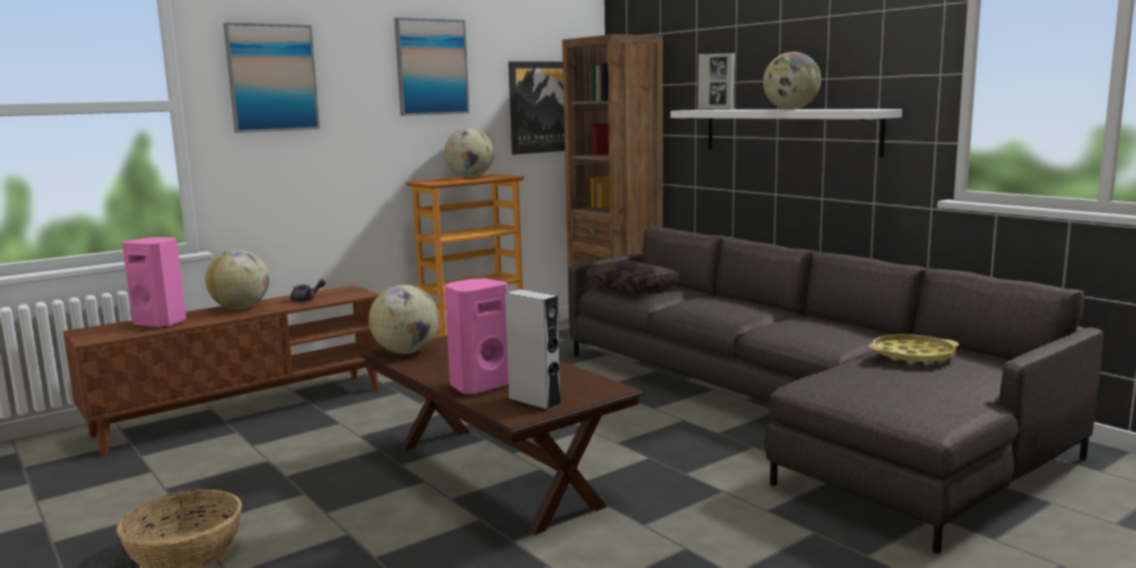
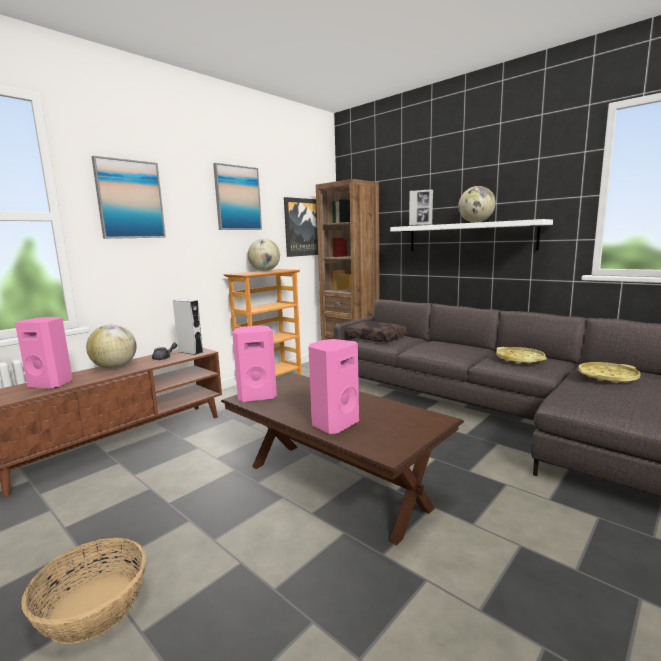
camera: 10 degrees left, 0 degrees up
(406, 352) = (257, 396): globe -> pink speaker
(534, 401) = (390, 437): grey speaker -> grey speaker (190, 352)
(814, 327) = (519, 359): none -> yellow tray

